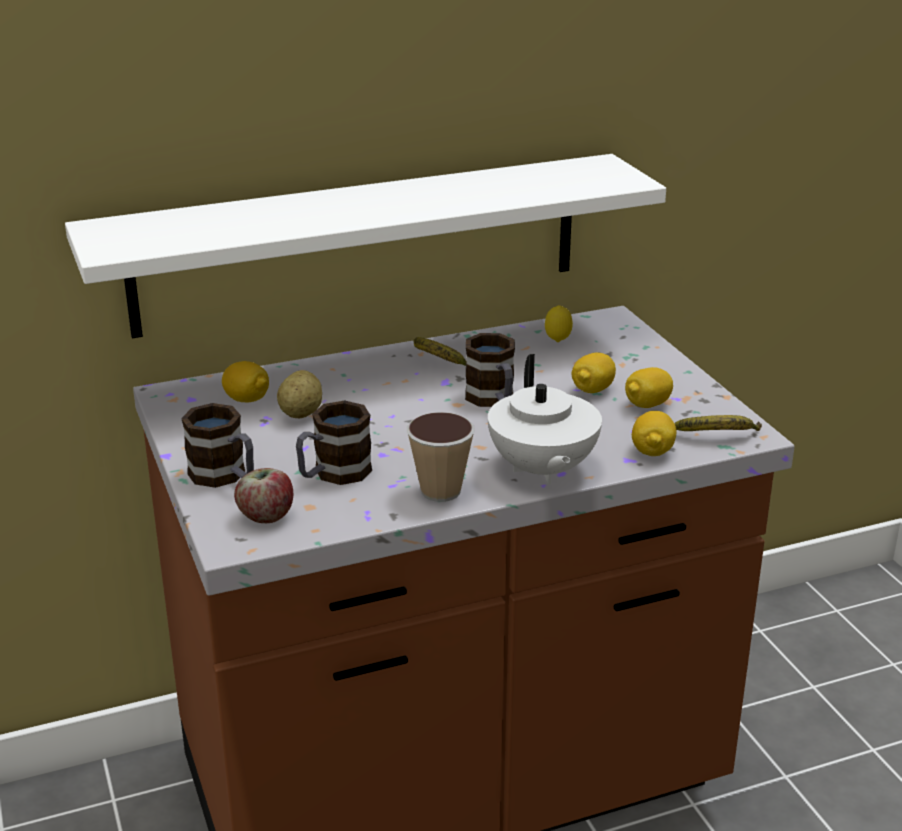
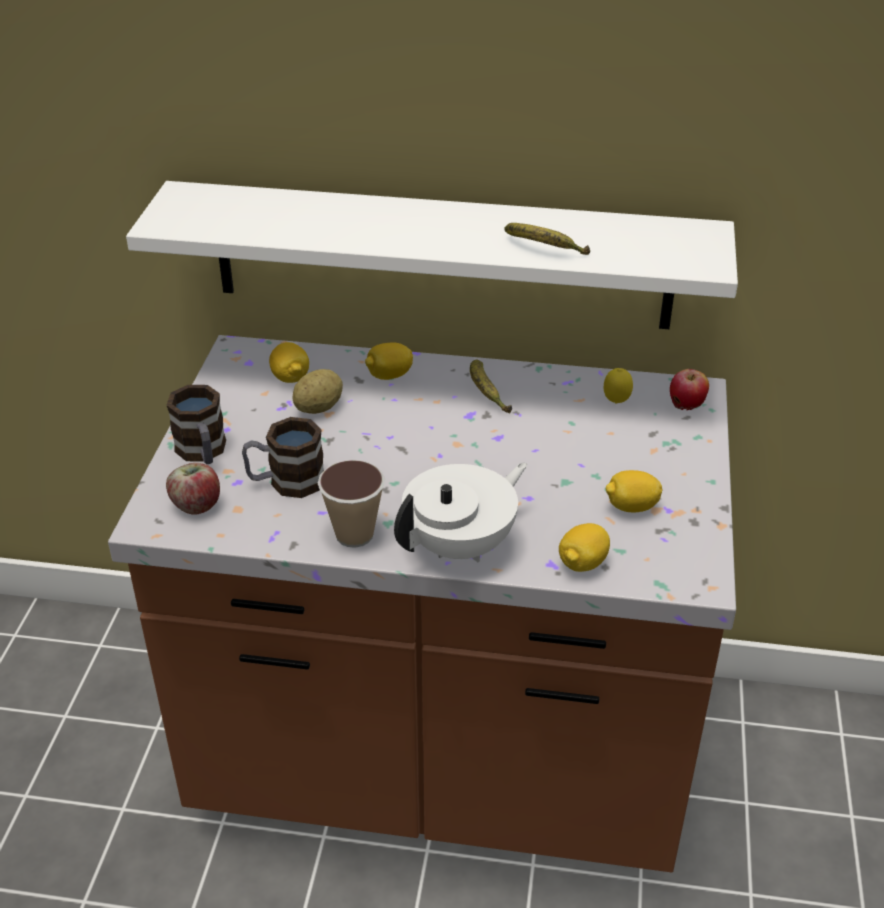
camera: 30 degrees right, 10 degrees up
(493, 400) = (493, 451): mug -> none
(541, 470) = (461, 545): white teapot -> white teapot turned 150 degrees counterclockwise
(592, 390) = (595, 471): lemon -> lemon (389, 376)
(616, 330) = (686, 407): none -> apple
(719, 436) = (666, 571): banana -> banana (543, 249)

